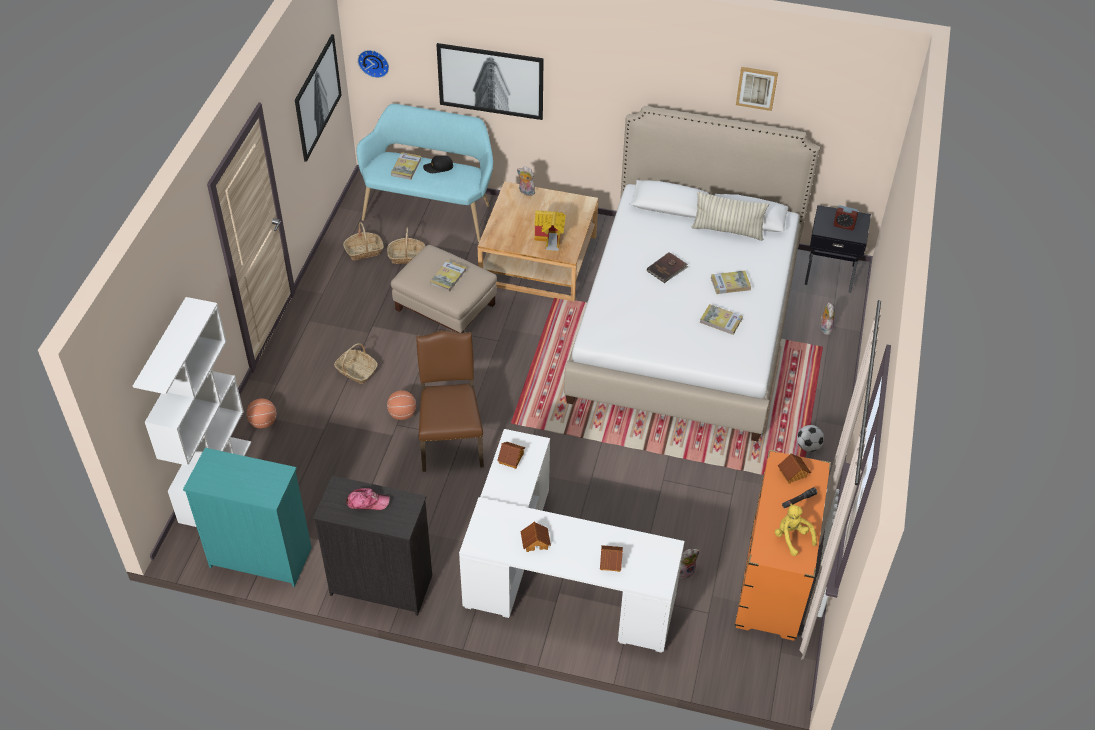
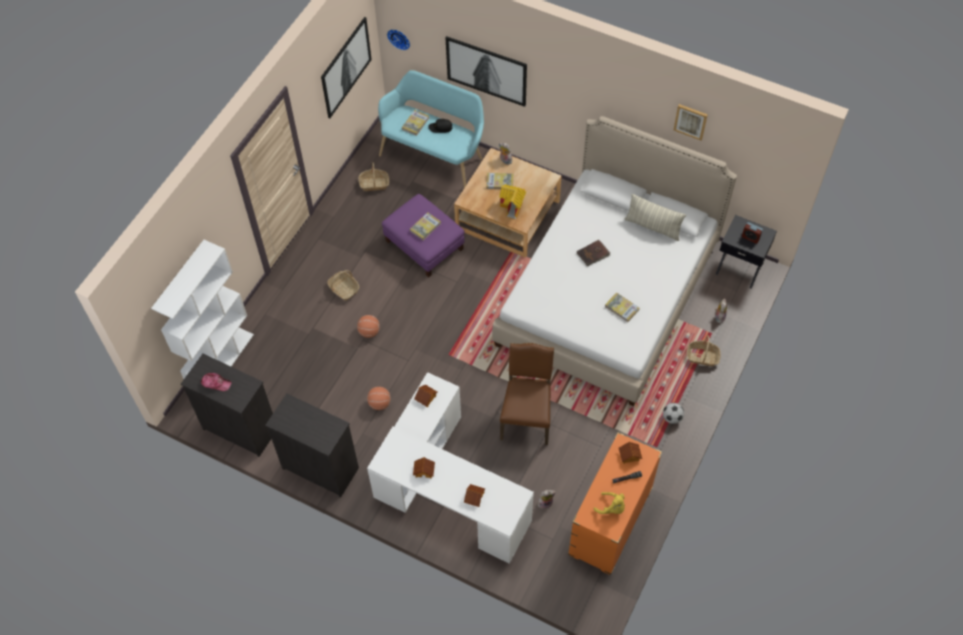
camera: 15 degrees right, 10 degrees up
(260, 556) = (240, 428): turquoise dresser -> black dresser
(263, 422) = (266, 319): basketball -> basketball (380, 403)
(367, 502) = (306, 420): cap -> cap (216, 383)
(407, 256) = (406, 194): basket -> basket (702, 357)
(446, 306) = (425, 244): beige ottoman -> purple ottoman
(451, 441) = (399, 361): brown chair -> brown chair (526, 417)
(730, 284) = (640, 276): book -> book (499, 182)
(792, 537) = (611, 508): yellow plush toy -> yellow plush toy turned 135 degrees clockwise

